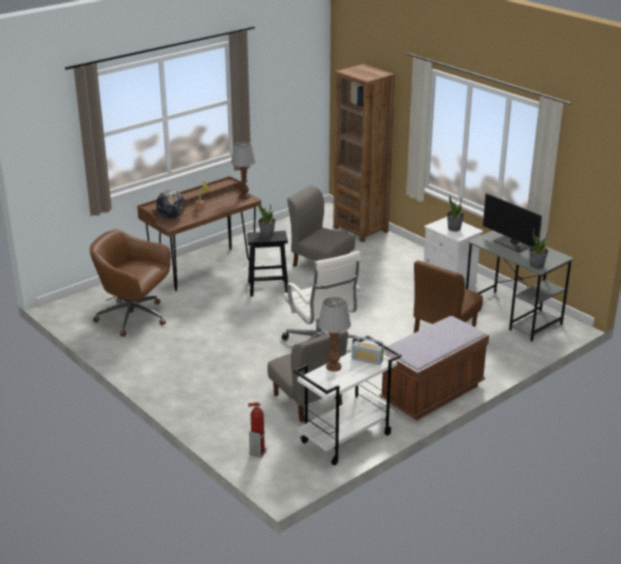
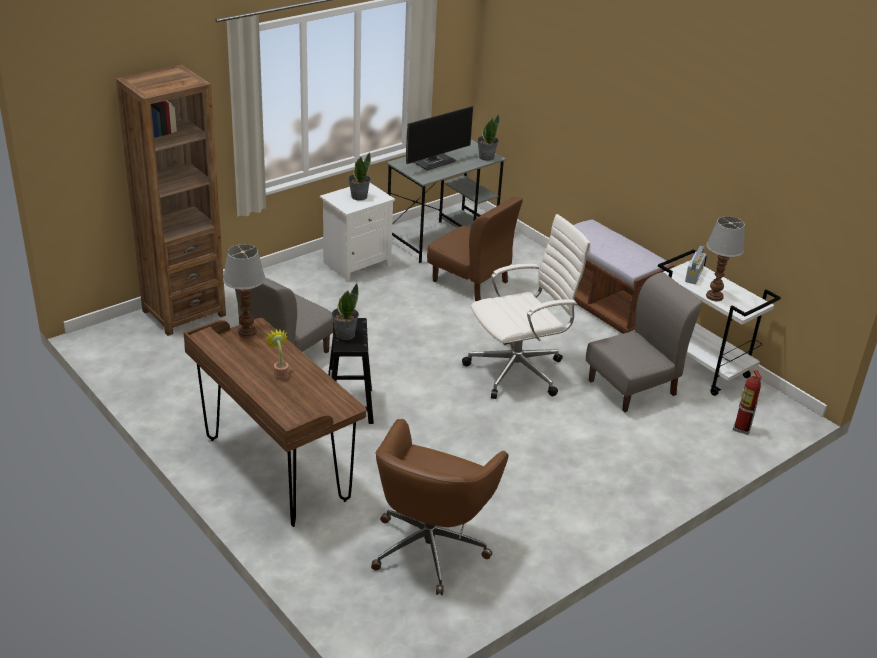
camera: 90 degrees left, 5 degrees up
(171, 217) = (311, 405): globe -> none

